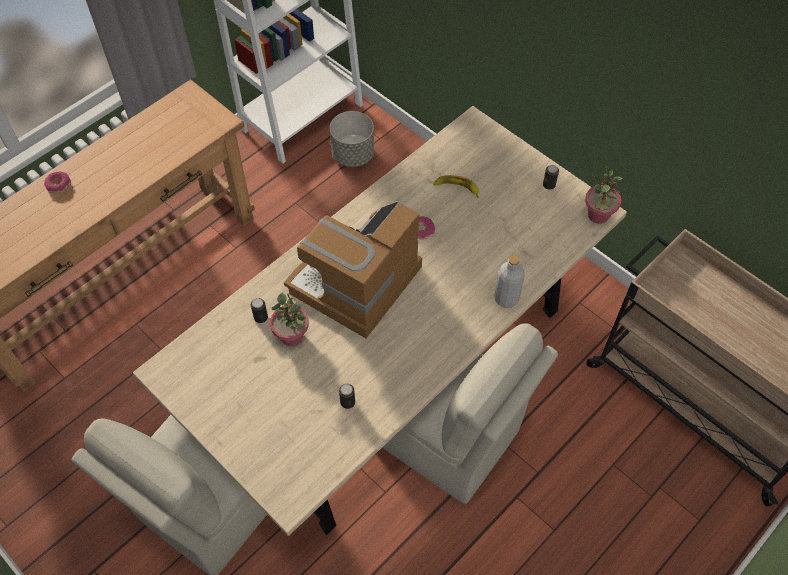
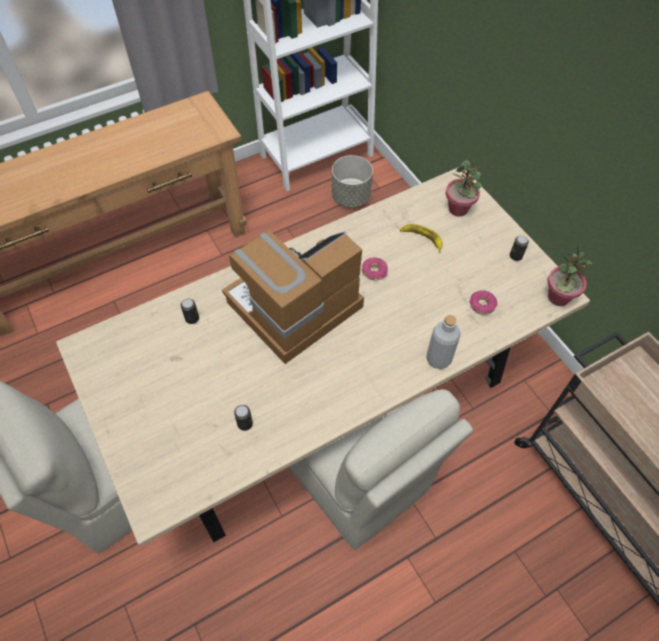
camera: 15 degrees right, 0 degrees up
(58, 185) = (58, 157): donut -> donut (482, 305)
(292, 336) = (215, 344): potted plant -> potted plant (458, 209)

